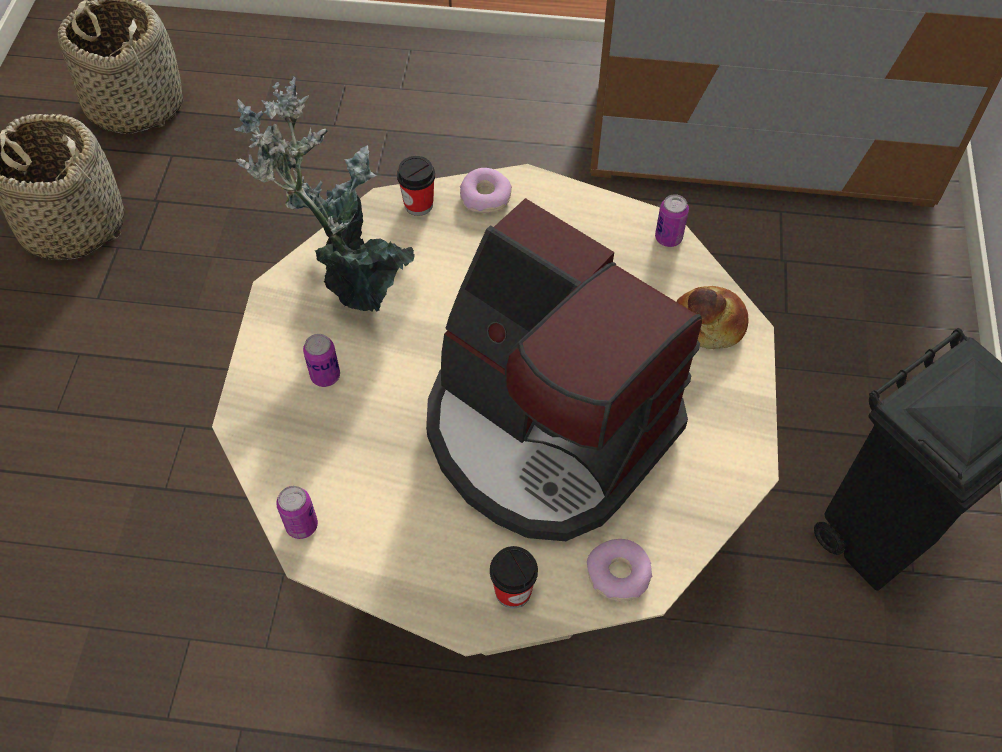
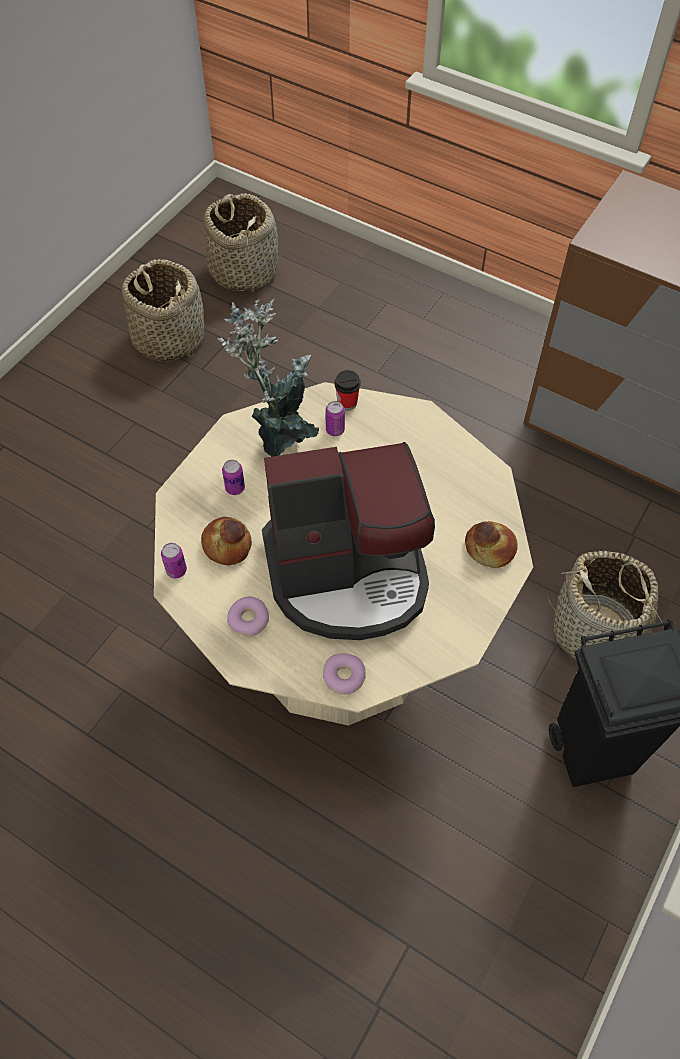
camera: 25 degrees right, 0 degrees up
(357, 459) = (227, 545): none -> bread
(485, 197) = (392, 413): donut -> donut (249, 619)
(513, 591) = (276, 659): cup -> none
(546, 431) = (348, 574): coffee machine -> coffee machine turned 75 degrees counterclockwise
(668, 238) = (496, 483): can -> can (335, 430)
(803, 392) = (596, 633): none -> basket

